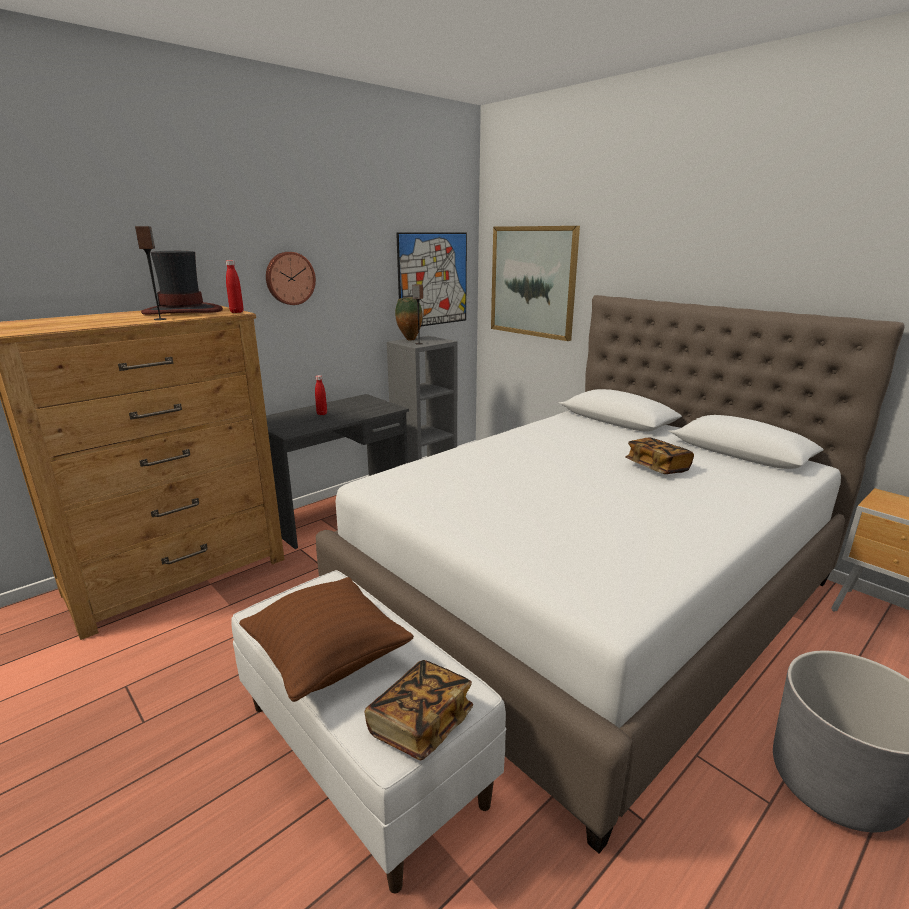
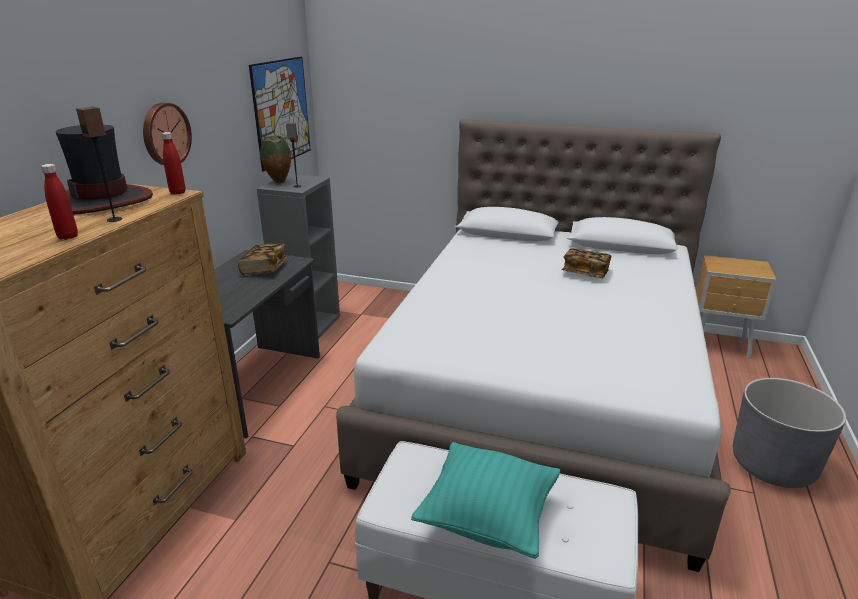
camera: 30 degrees left, 5 degrees up
(322, 414) = (230, 284): red bottle -> red bottle (68, 237)
(328, 659) = (488, 518): brown pillow -> turquoise pillow
(420, 724) = (607, 533): book -> book (264, 269)
(532, 282) = (385, 106): picture -> none

